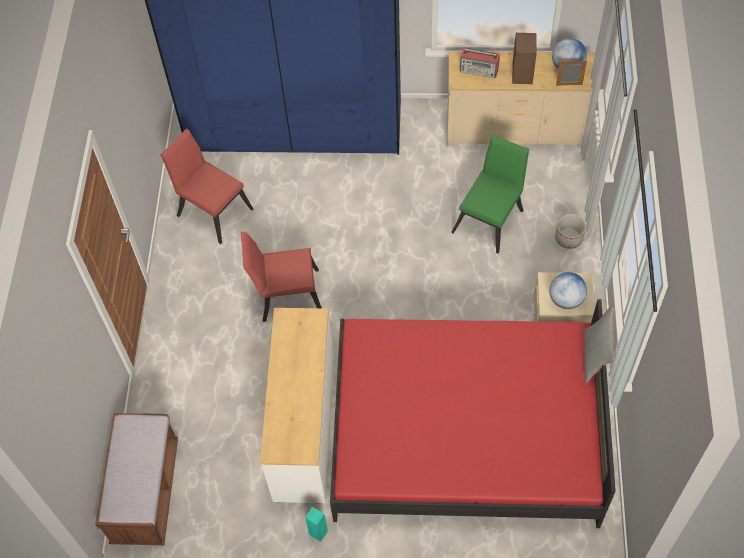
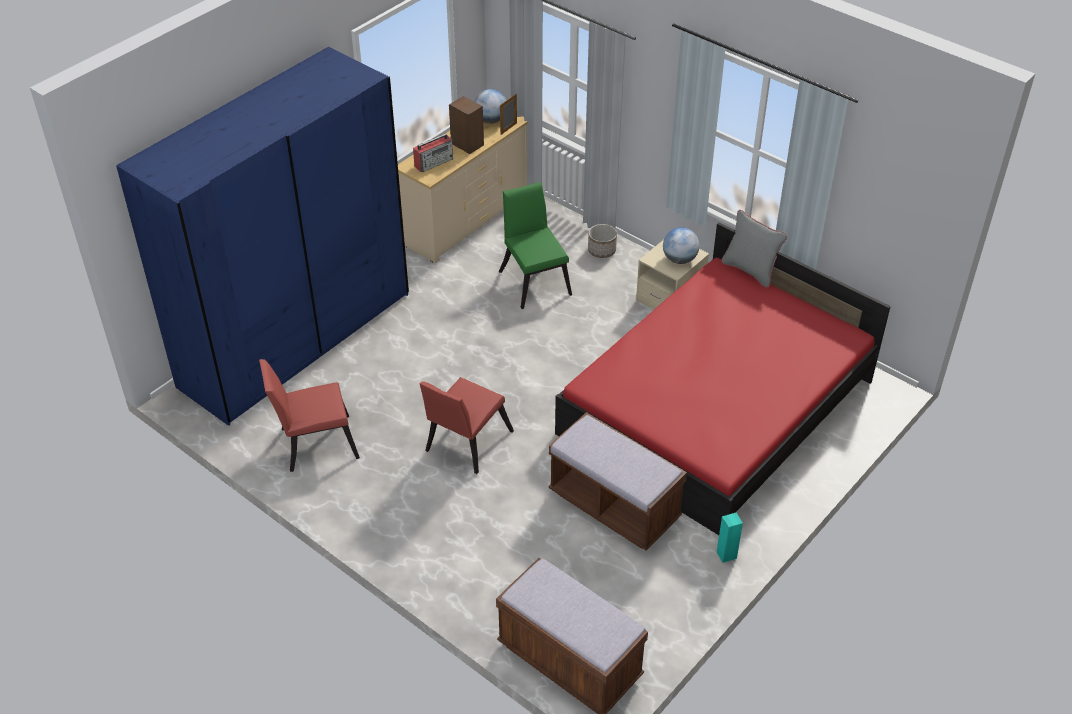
camera: 55 degrees left, 15 degrees down
(305, 427) = (614, 506): white dresser -> brown bench

